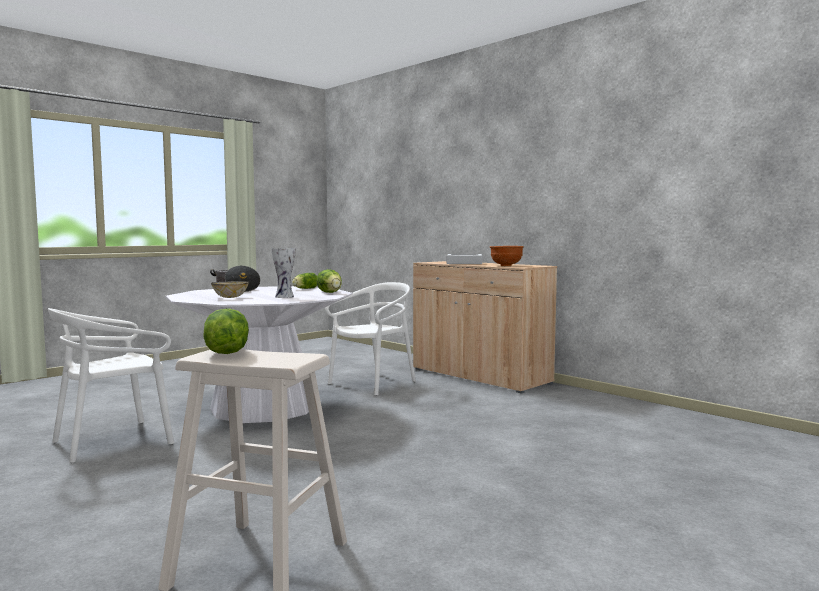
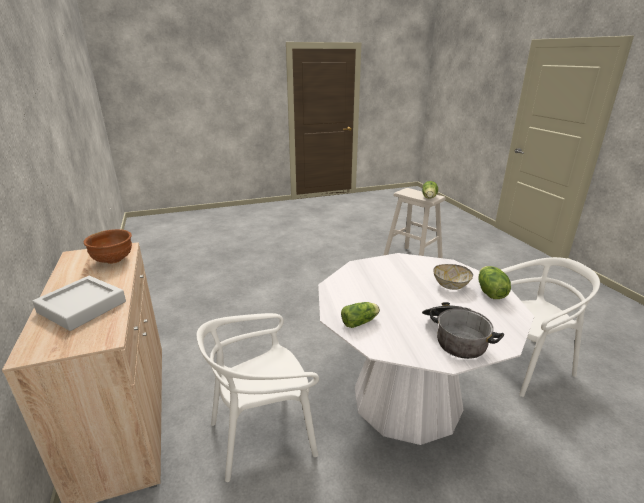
camera: 155 degrees left, 20 degrees up
(285, 297) = (394, 277): vase -> none
(330, 292) = (342, 287): lettuce -> lettuce (490, 293)

